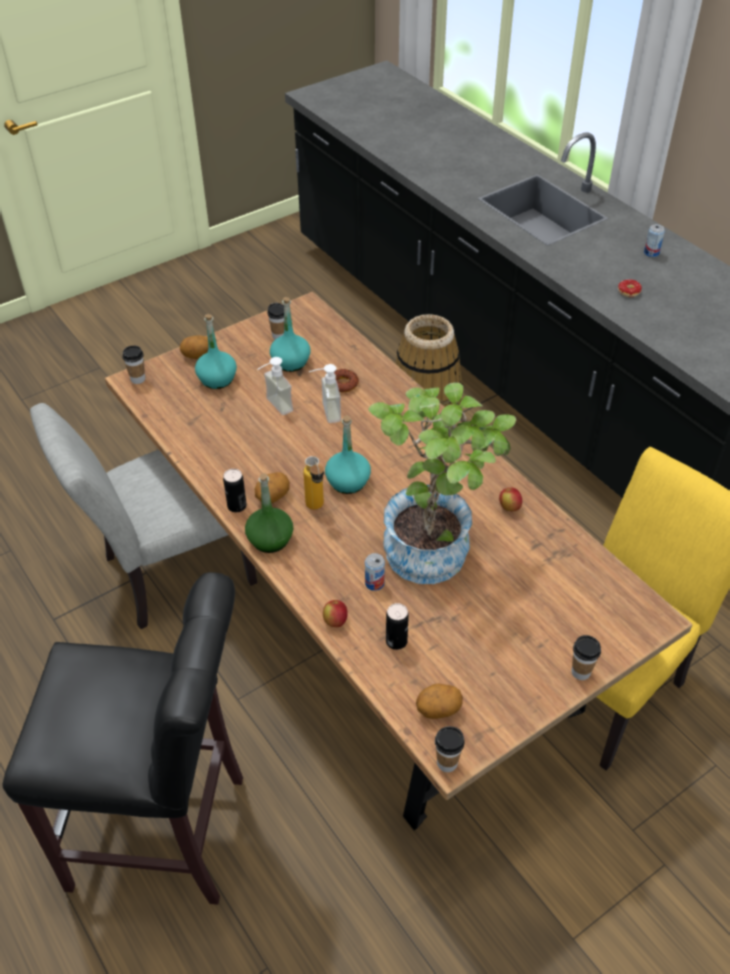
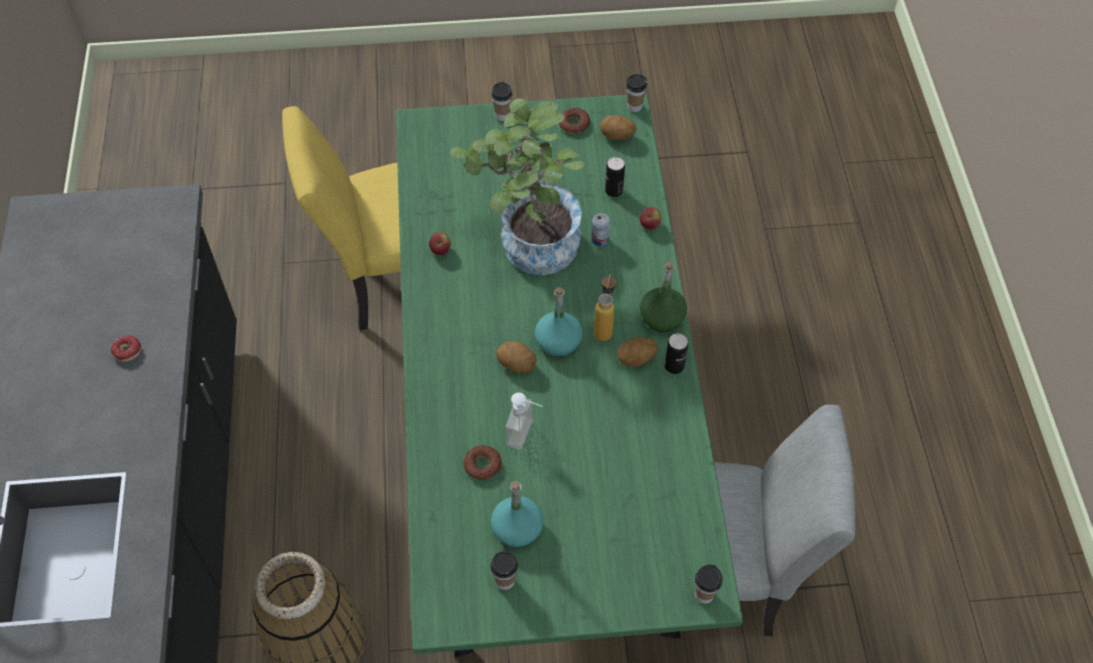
camera: 150 degrees left, 10 degrees up
(168, 833) = (802, 336): black stool -> none
(198, 356) = (617, 597): potato -> potato (517, 364)
(217, 379) = (613, 545): turquoise bottle -> none
(273, 407) = (574, 470): soap dispenser -> none
(365, 613) = (547, 435): brown dining table -> green dining table
(497, 702) = (574, 124): none -> donut
(651, 253) = (35, 395): can -> none

